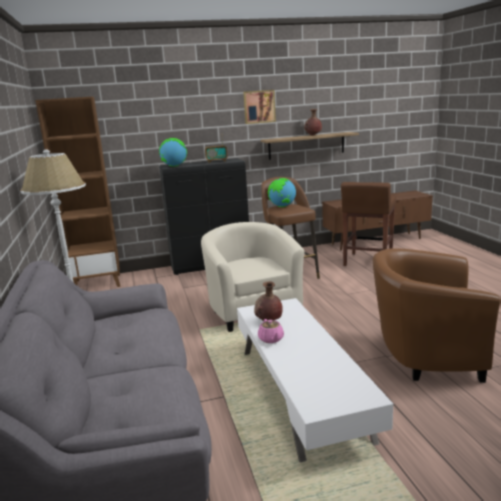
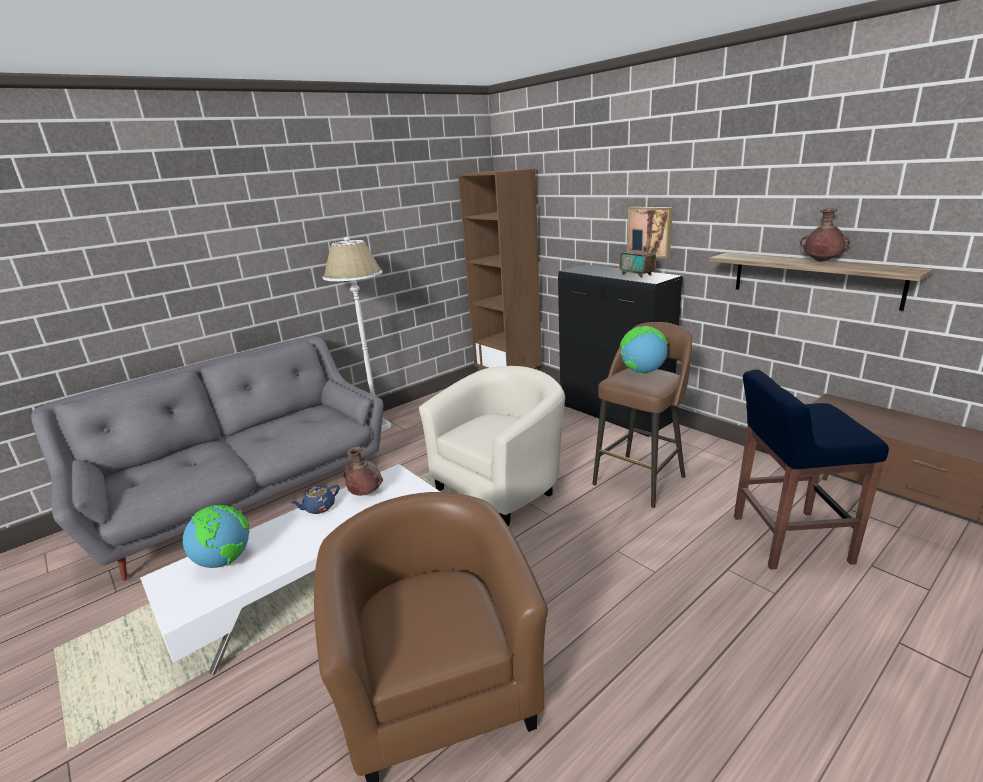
camera: 65 degrees right, 5 degrees up
(174, 166) = (581, 270): globe -> globe (225, 561)
(259, 106) = (733, 194): picture -> picture (650, 231)
(271, 339) = (319, 508): pink teapot -> blue teapot
(367, 261) = (788, 539): brown stool -> blue stool

